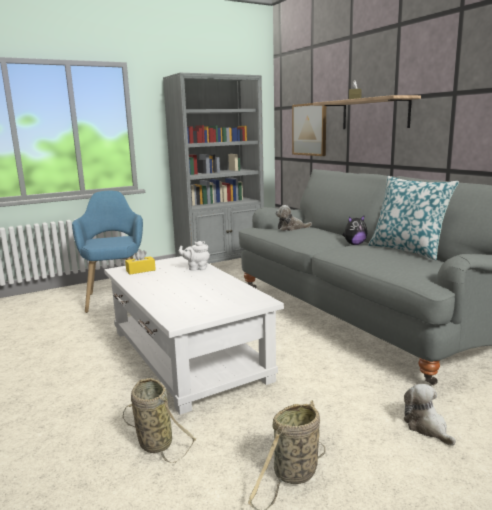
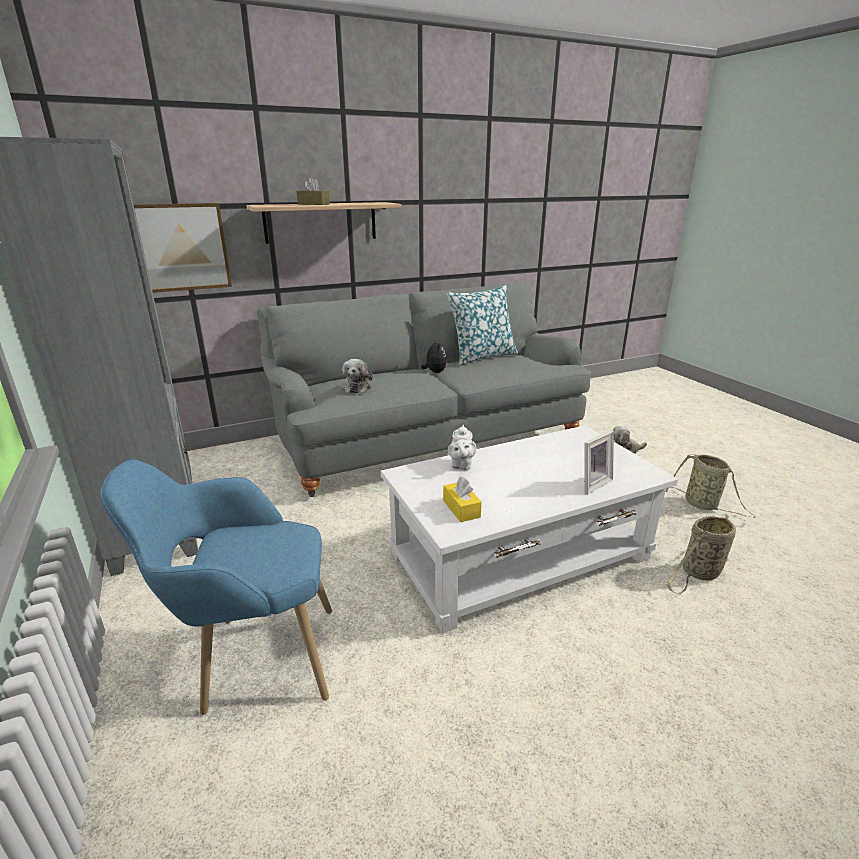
camera: 85 degrees left, 10 degrees up
(164, 300) = (591, 483): none -> picture frame

